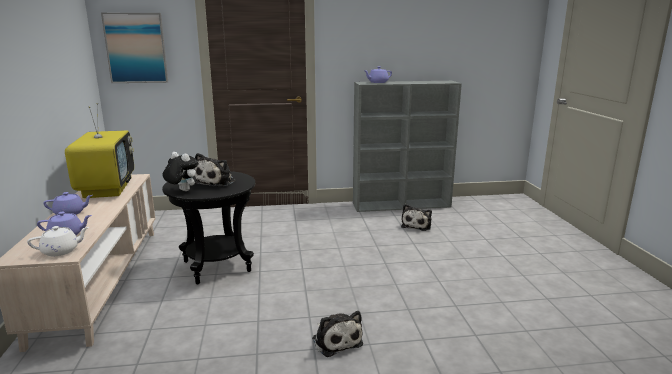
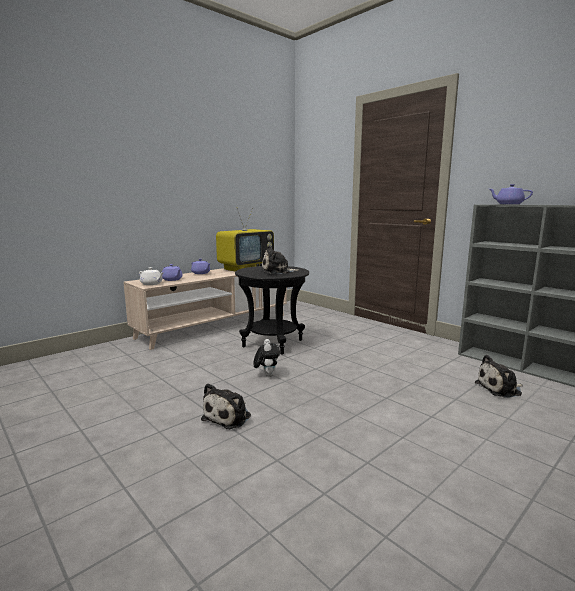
camera: 55 degrees right, 5 degrees down
(136, 48) = (316, 175): picture -> none
(182, 191) = (246, 270): plush toy -> plush toy (267, 375)

